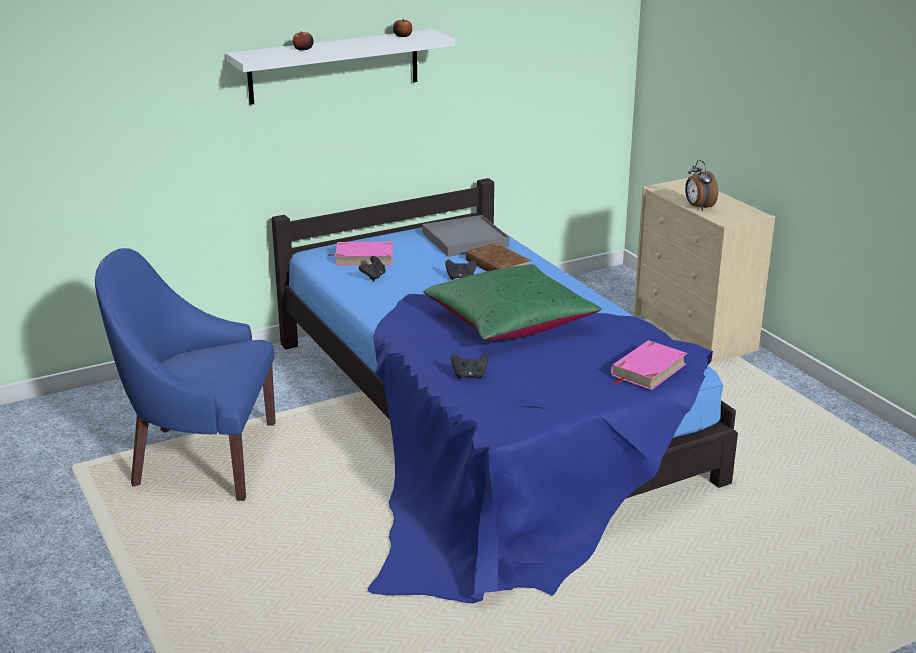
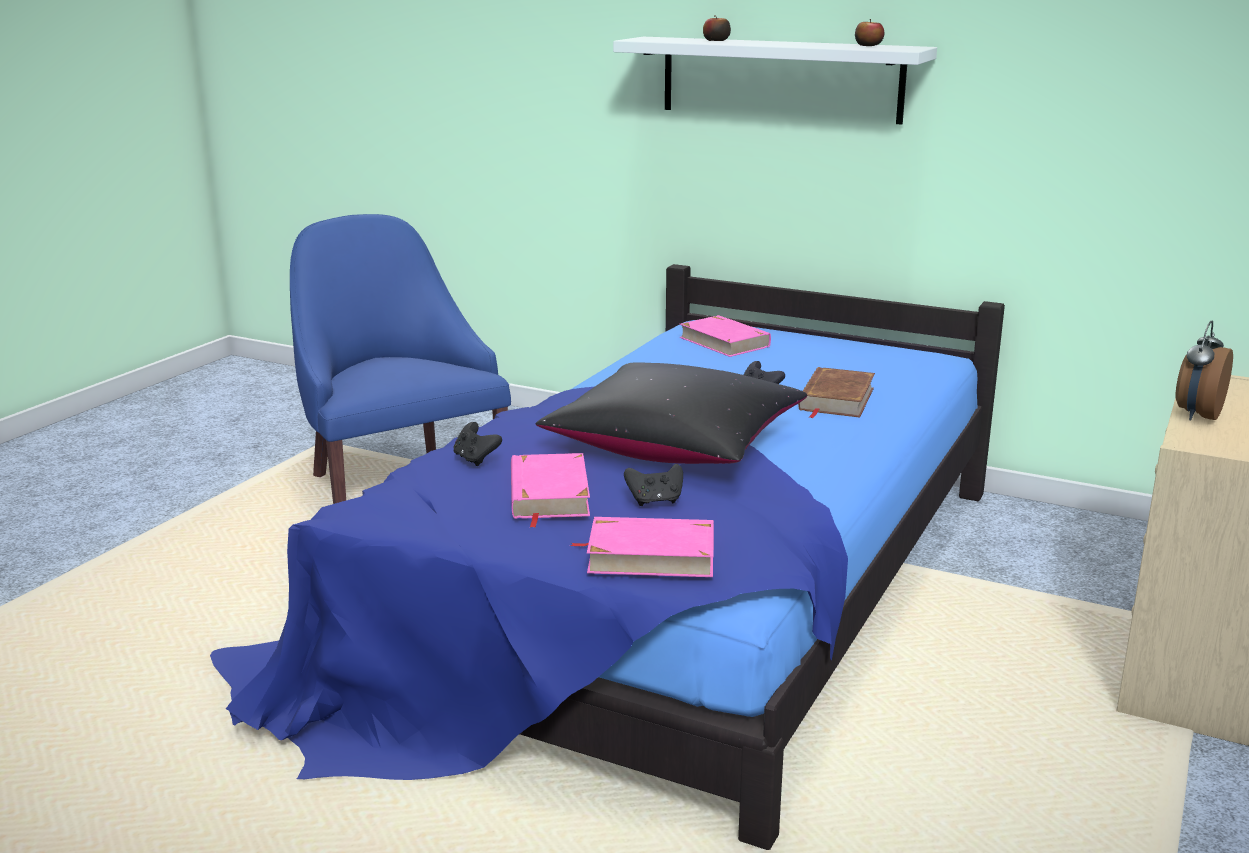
camera: 55 degrees right, 5 degrees down
(373, 277) = (682, 358): black game controller -> black game controller (655, 501)
(465, 240) = (875, 366): grey tray -> none
(510, 322) = (674, 444): green pillow -> black pillow
(546, 371) = (548, 494): none -> pink book

